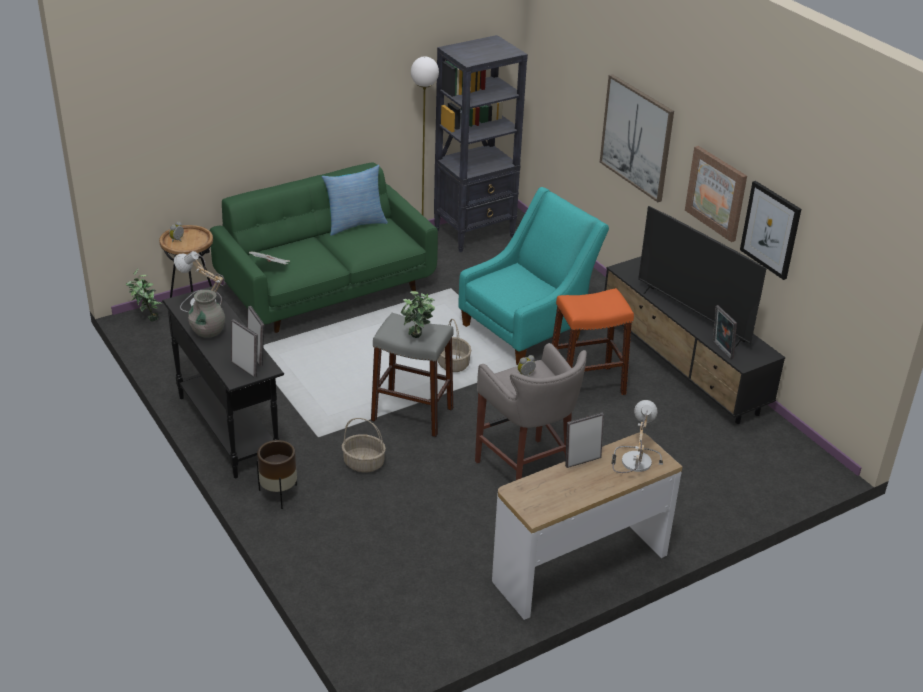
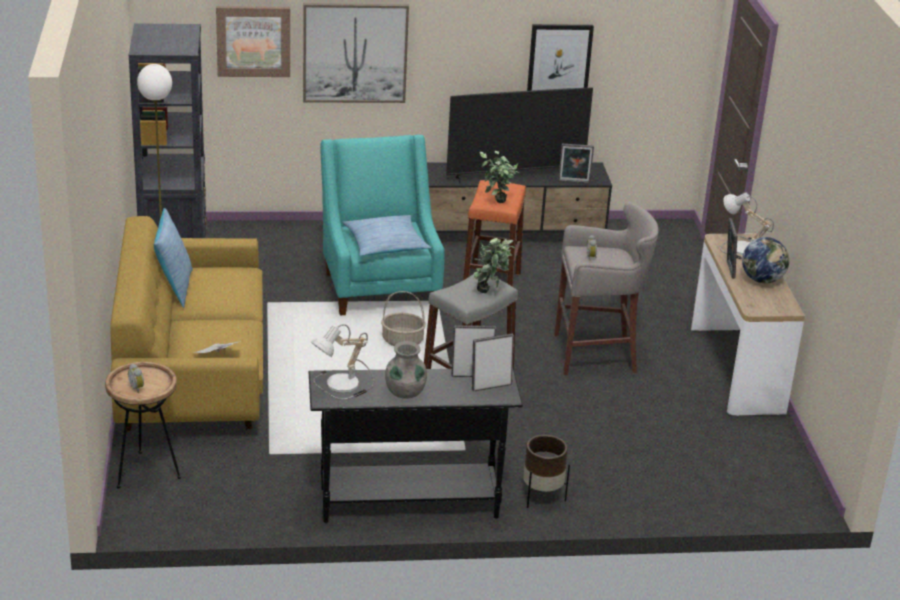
camera: 65 degrees left, 5 degrees down
(147, 319) = (136, 511): potted plant -> potted plant (497, 204)
(327, 288) = (192, 374): green sofa -> yellow sofa
(363, 463) = (526, 435): basket -> none
(507, 288) = (385, 244): none -> pillow
(581, 486) = (762, 280): none -> globe
(716, 193) = (483, 57): picture -> picture (253, 41)

